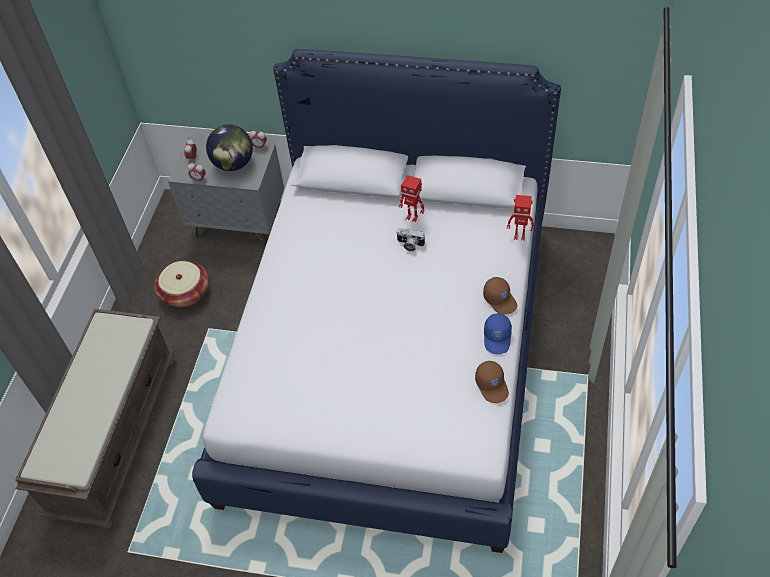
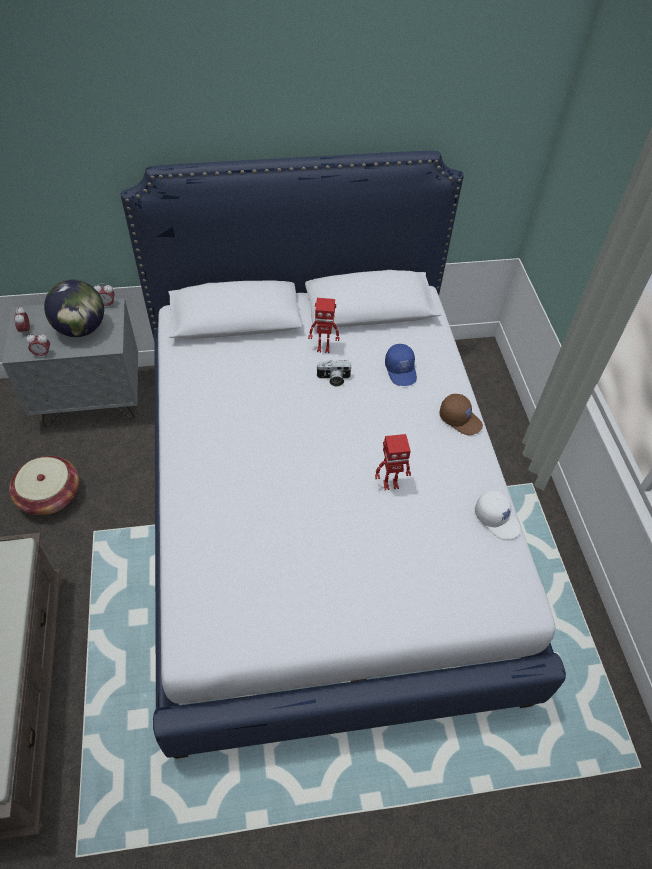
camera: 25 degrees left, 0 degrees up
(492, 385) = (497, 519): brown cap -> white cap
(498, 338) = (477, 462): blue cap -> blue cap (401, 370)
(519, 236) = (448, 347): toy robot -> toy robot (390, 484)

